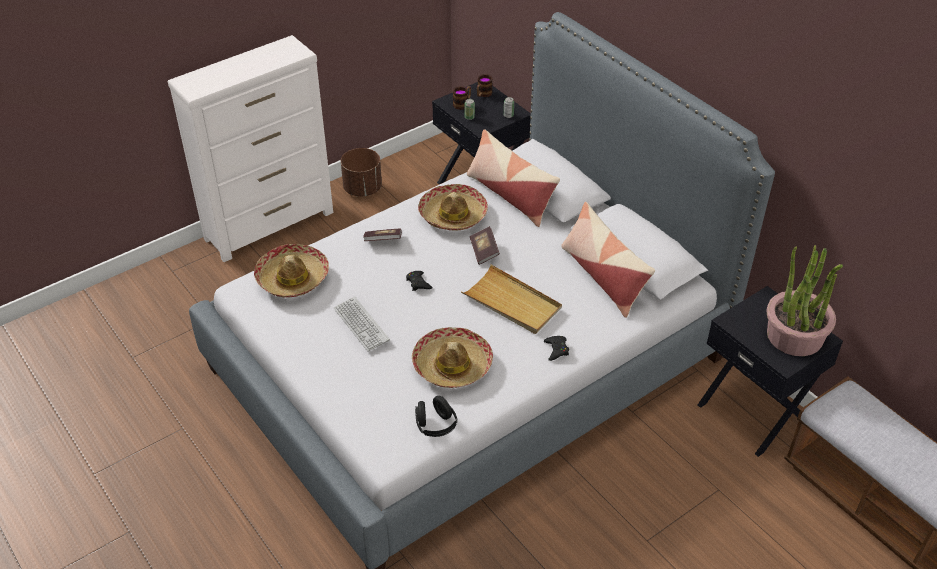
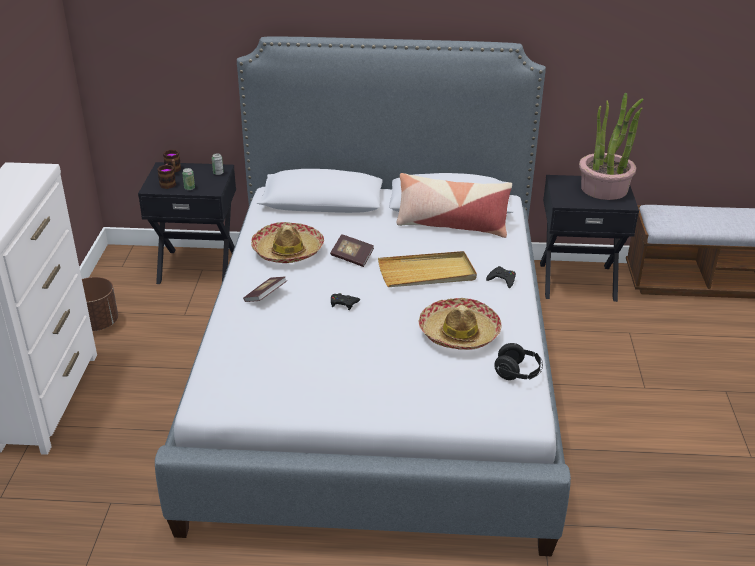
camera: 50 degrees left, 10 degrees down
(292, 278) = (240, 363): hat -> none
(361, 325) = (353, 354): keyboard -> none
(510, 195) = (306, 217): pillow -> none

